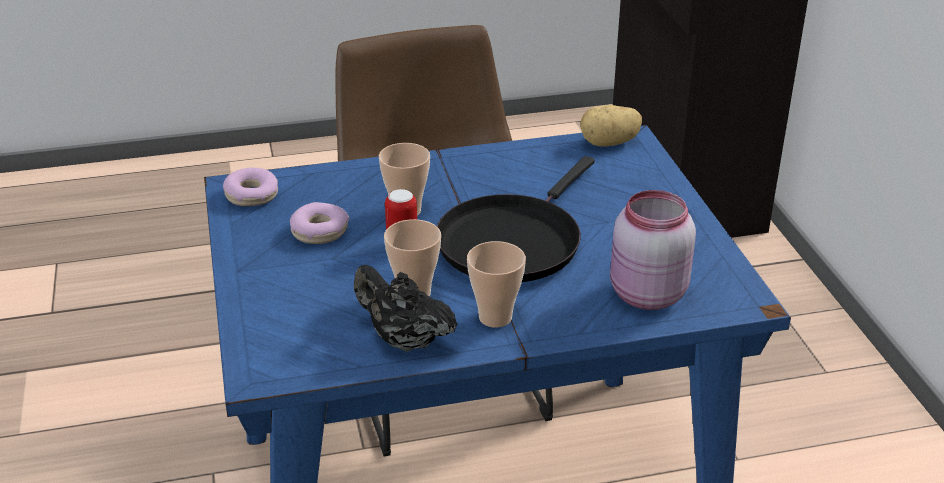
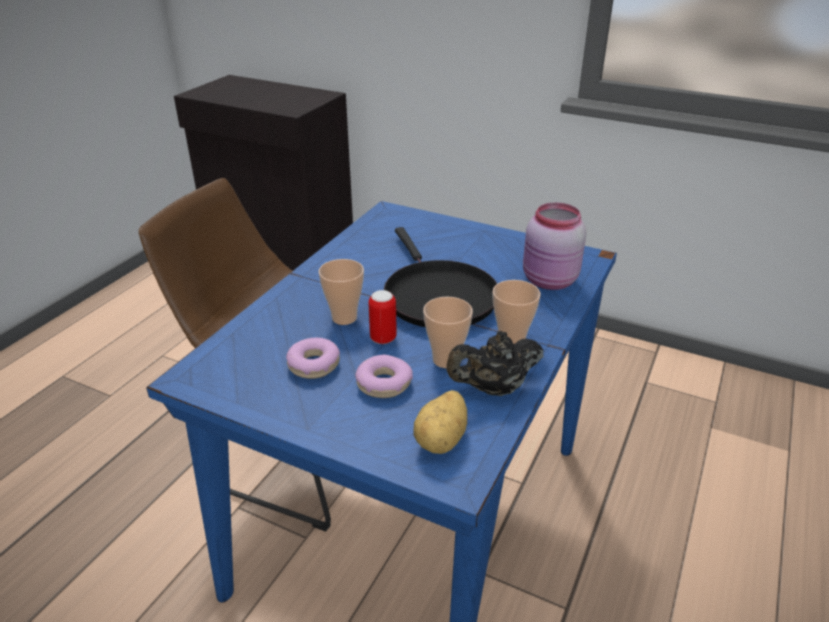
camera: 50 degrees left, 0 degrees up
(251, 195) = (215, 374): donut -> donut (384, 384)
(609, 143) = (382, 218): potato -> potato (443, 439)

